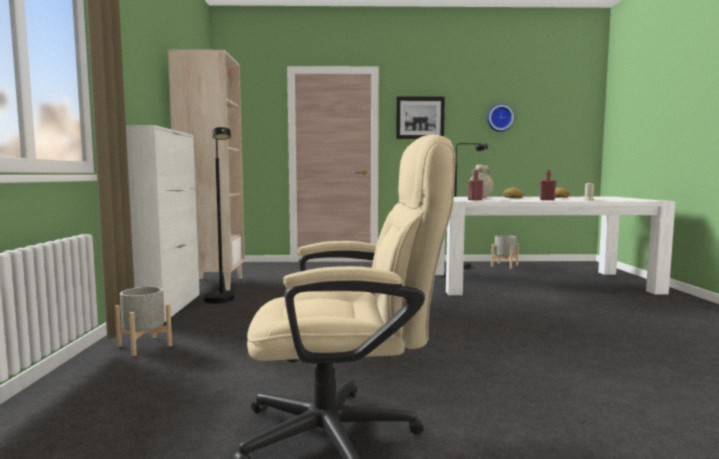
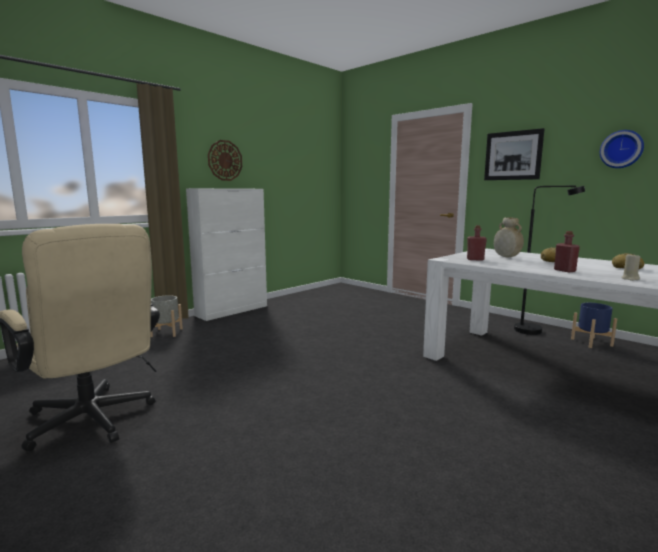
camera: 45 degrees right, 5 degrees up
(143, 91) = (225, 160): none -> wall clock
(213, 283) = (293, 299): beige bookcase -> none
(221, 301) = (264, 314): black floor lamp -> none
(504, 265) = (591, 342): grey planter -> blue planter

